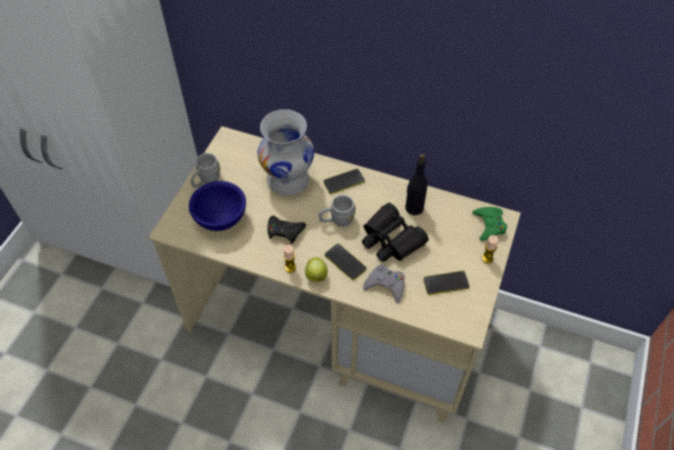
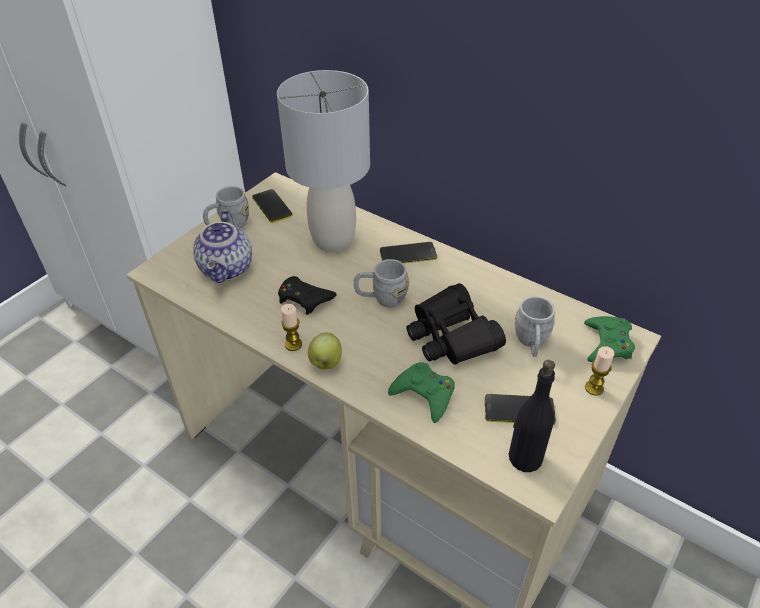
camera: 15 degrees right, 10 degrees down
(221, 218) = (228, 269): blue bowl -> teapot
(287, 179) = (332, 240): white vase -> grey table lamp
(345, 262) = (374, 352): phone -> phone (272, 206)
(386, 285) = (424, 394): grey game controller -> green game controller
(414, 208) = (497, 302): black bottle -> black bottle (524, 458)
(442, 234) = (531, 343): none -> grey mug

